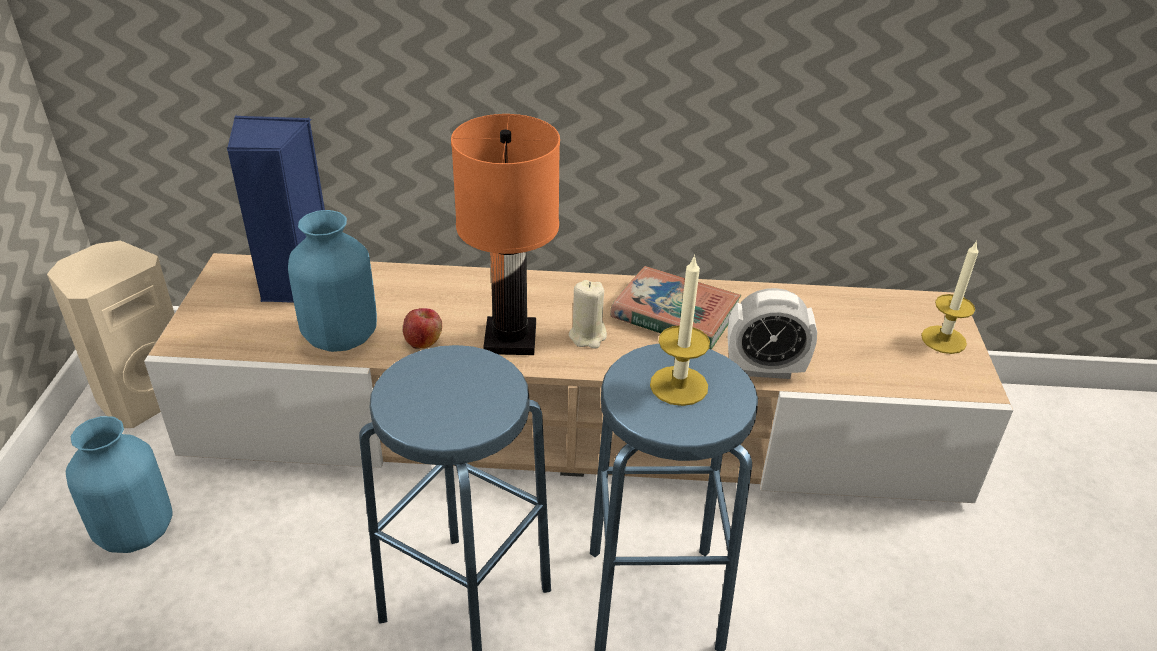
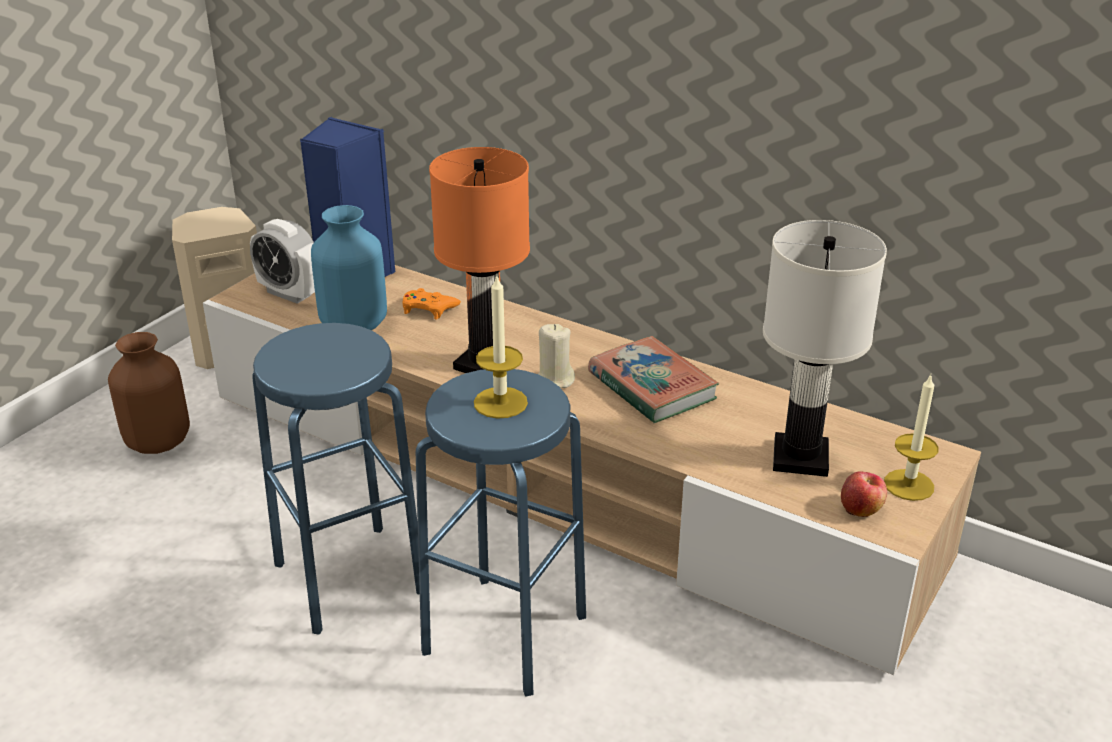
camera: 30 degrees right, 5 degrees down
(136, 530) = (159, 441): blue vase -> brown vase
(403, 297) = (428, 308): none -> orange game controller
(423, 341) = (414, 346): apple -> apple (861, 509)
(764, 369) = (691, 453): alarm clock -> alarm clock (289, 293)
(847, 342) = (799, 457): none -> white table lamp

